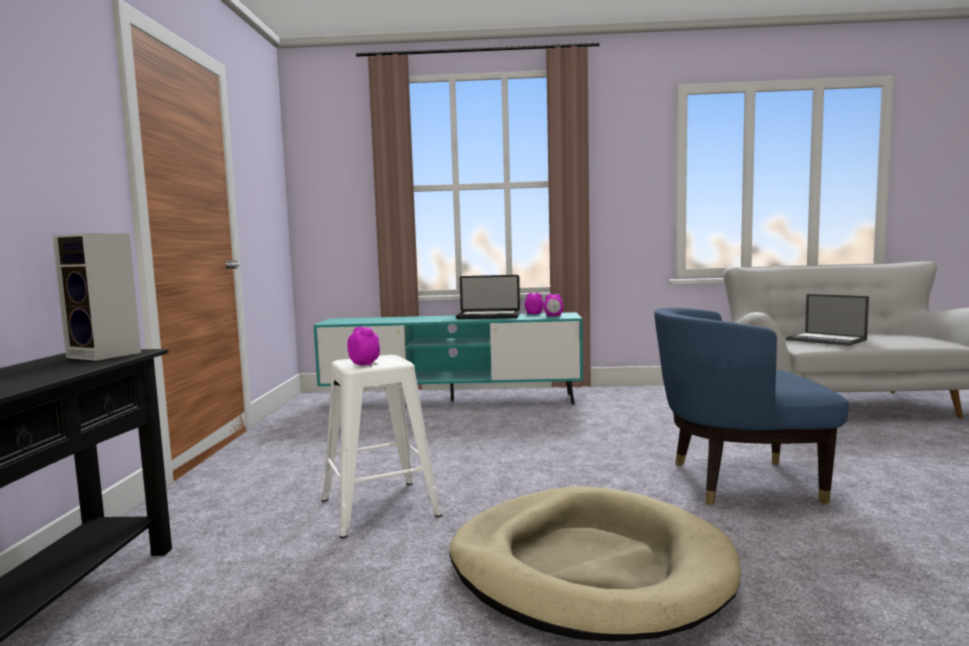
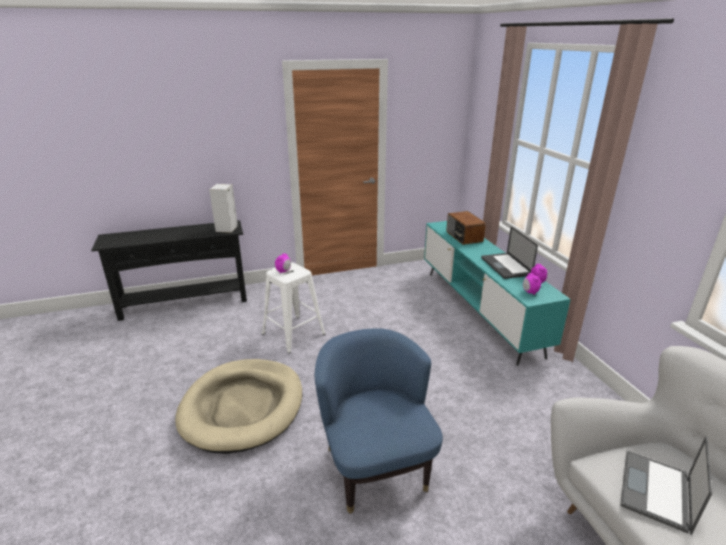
camera: 70 degrees right, 20 degrees up
(388, 319) = (463, 237): none -> radio

